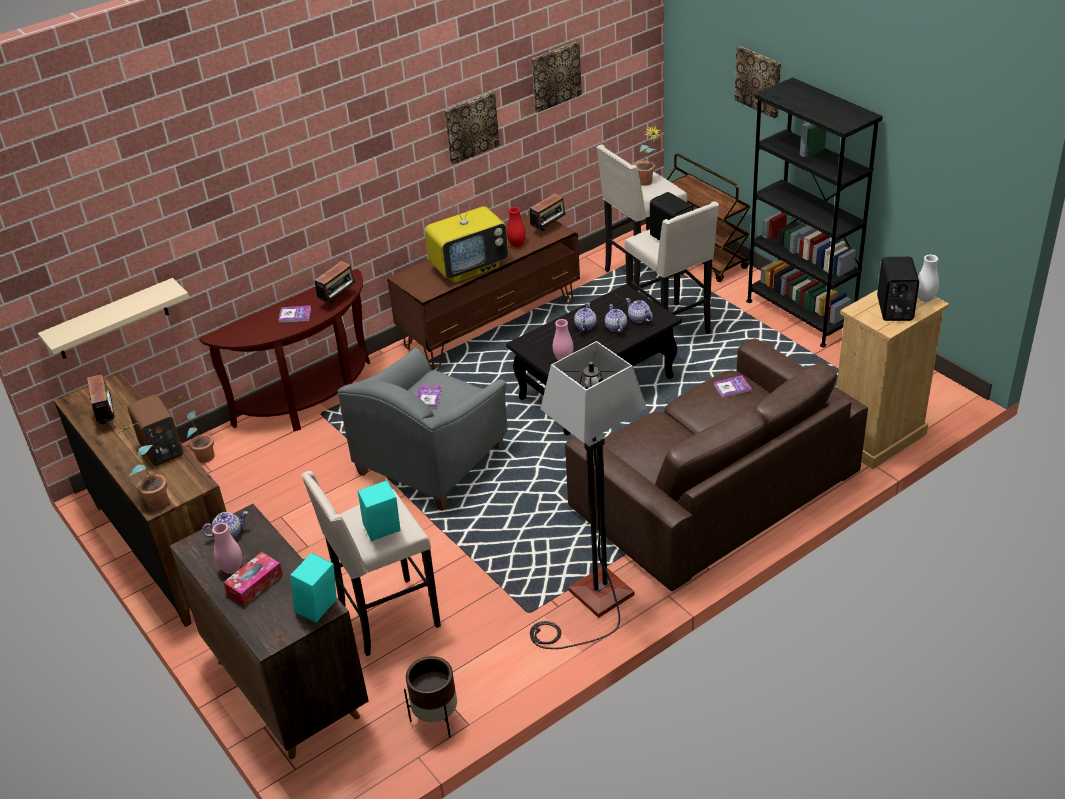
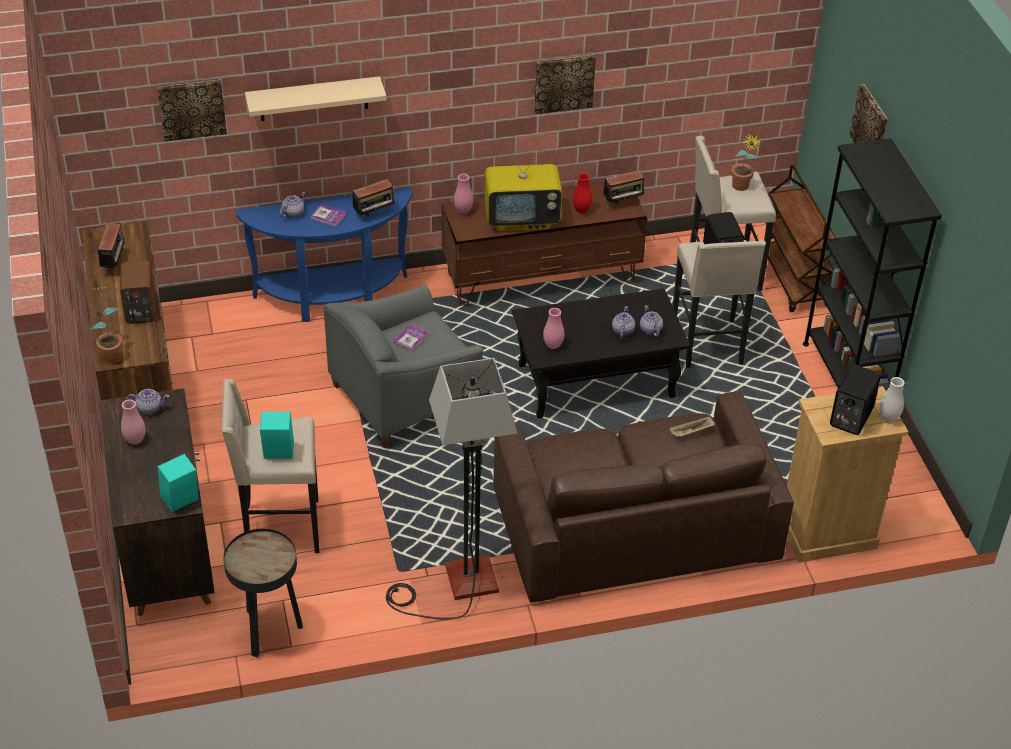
camera: 20 degrees right, 5 degrees up
(111, 320) = (155, 173): beige shelf -> beige shelf (313, 99)
(201, 455) = (212, 314): potted plant -> none
(255, 584) = (145, 460): tissue box -> none
(311, 402) = (333, 298): brown console table -> blue console table
(411, 277) = (463, 211): none -> pink vase
(437, 719) = (269, 631): brown planter -> black side table
(555, 76) = (672, 54): picture -> picture (192, 109)
(585, 326) = (595, 319): teapot -> teapot (293, 213)
(732, 387) = (691, 433): book -> beige tray

